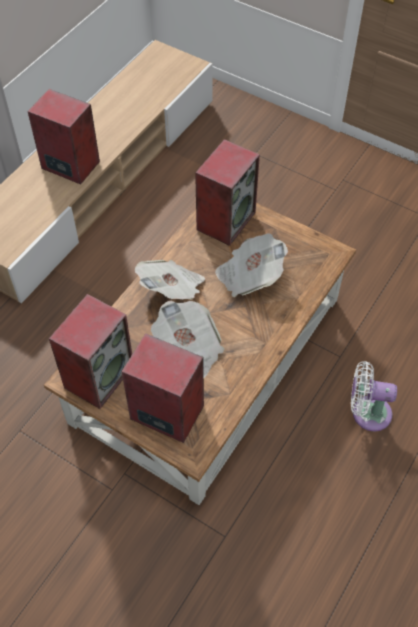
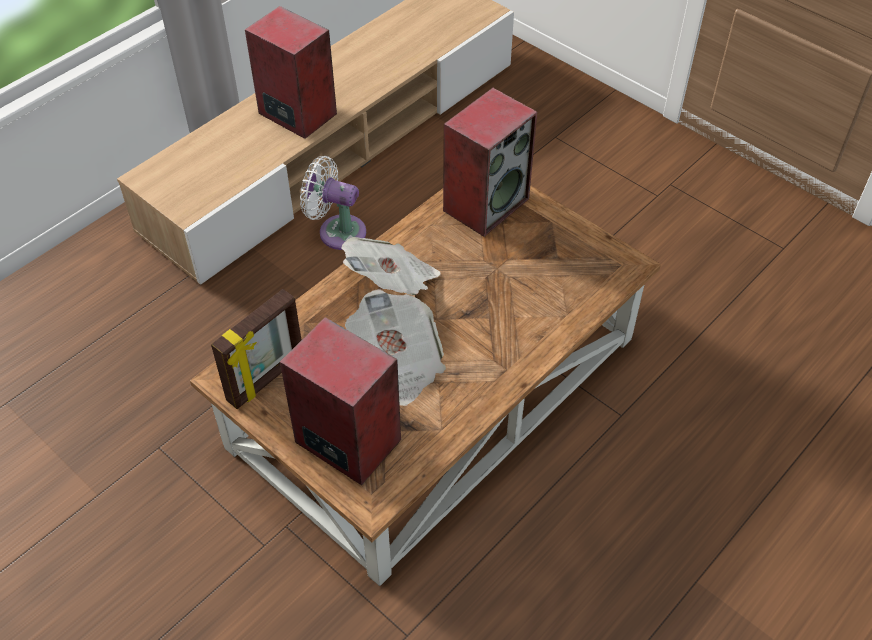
camera: 10 degrees right, 5 degrees down
(99, 375) = (267, 379): speaker -> picture frame
(249, 276) = (503, 279): newspaper -> none
(367, 412) = (645, 497): white fan -> white fan (337, 231)

